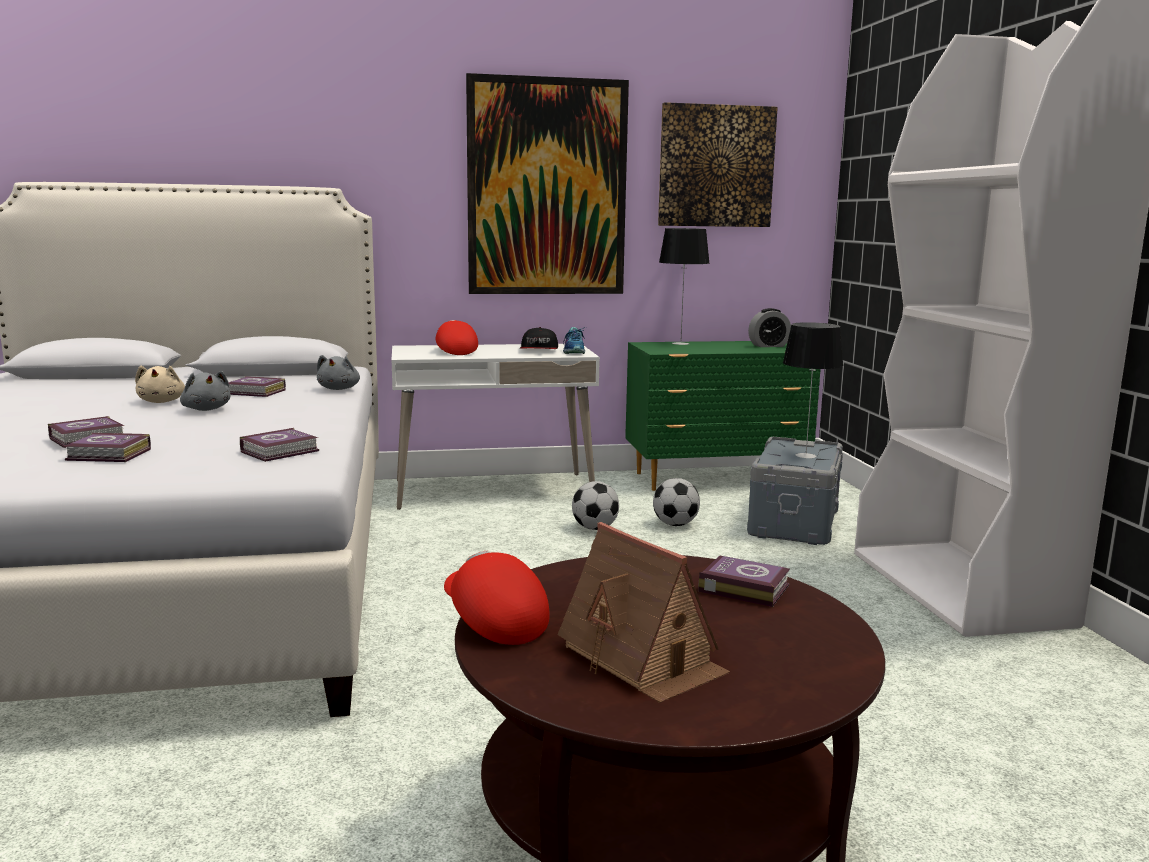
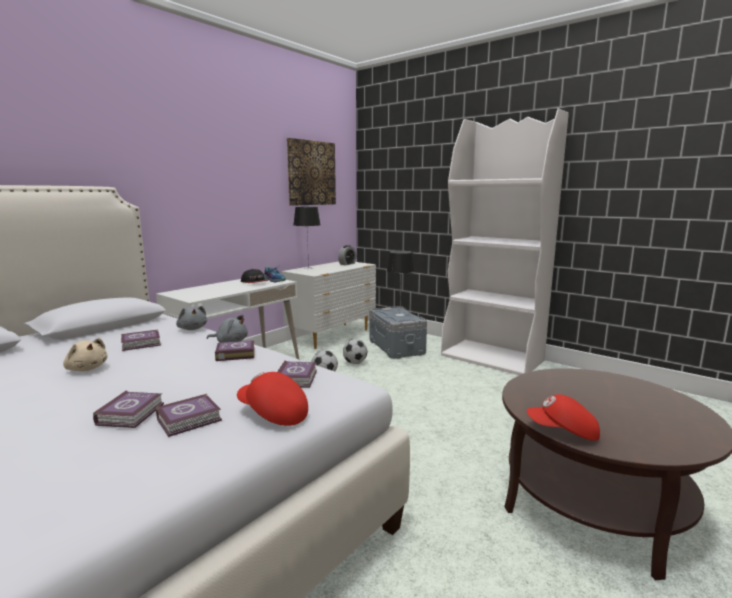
camera: 40 degrees left, 0 degrees up
(206, 409) = (147, 365): grey plush toy -> grey plush toy (230, 342)
(455, 351) = (211, 291): red cap -> red cap (272, 414)
(547, 188) = (235, 185): picture -> none
(642, 658) = (636, 422): toy house -> none
(716, 479) = (332, 335): green dresser -> white dresser
(742, 587) = (578, 378): book -> book (234, 354)

